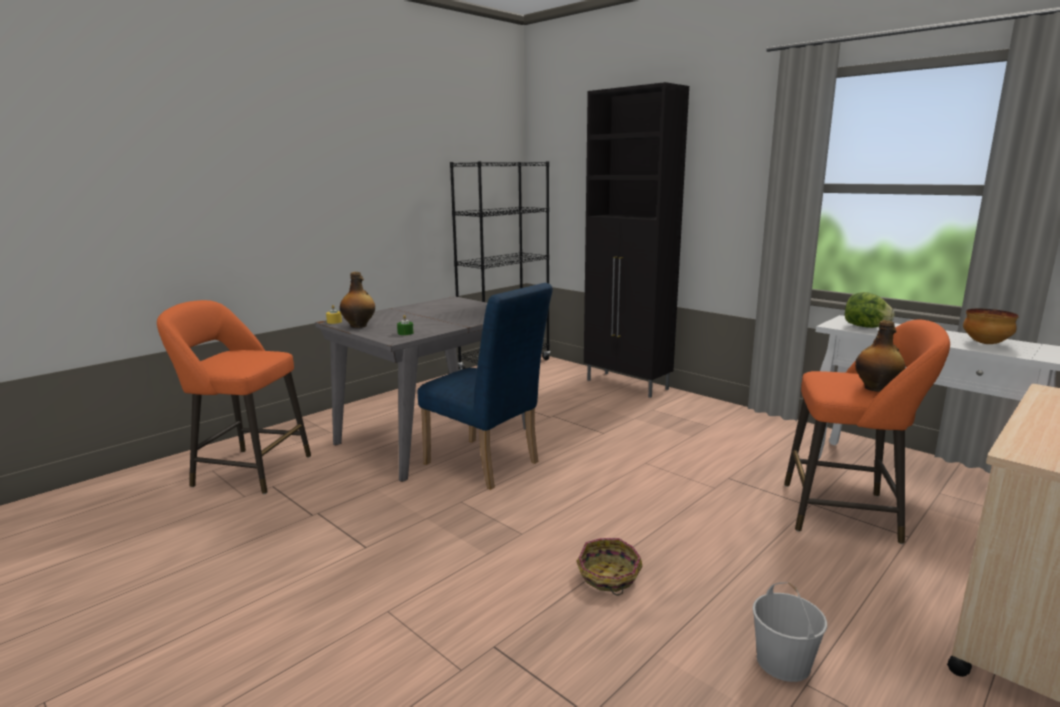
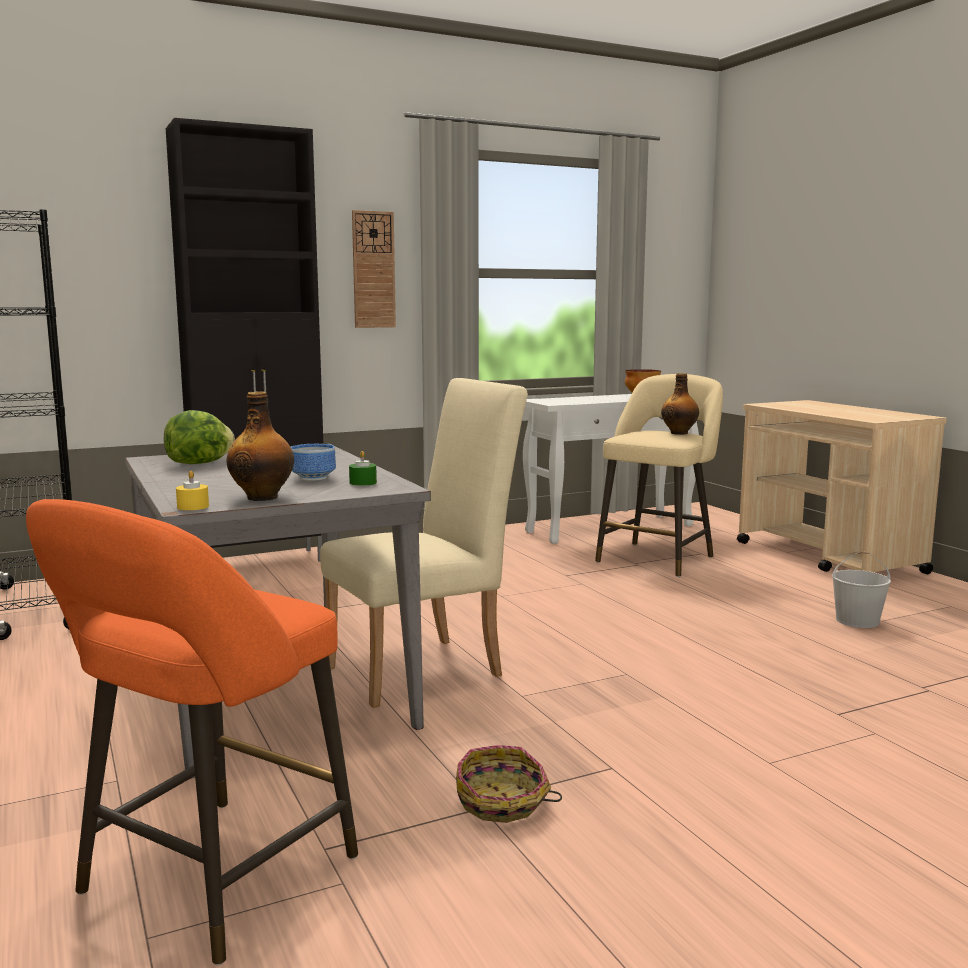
camera: 70 degrees left, 5 degrees down
(415, 324) = (312, 477): none -> bowl
(487, 465) = (426, 668): blue chair -> beige chair
(608, 577) = (729, 650): basket -> basket (502, 802)
(740, 185) = (373, 270): none -> wall clock
(847, 513) = (658, 558): orange stool -> beige stool
(865, 327) = (567, 401): lettuce -> lettuce (200, 463)

